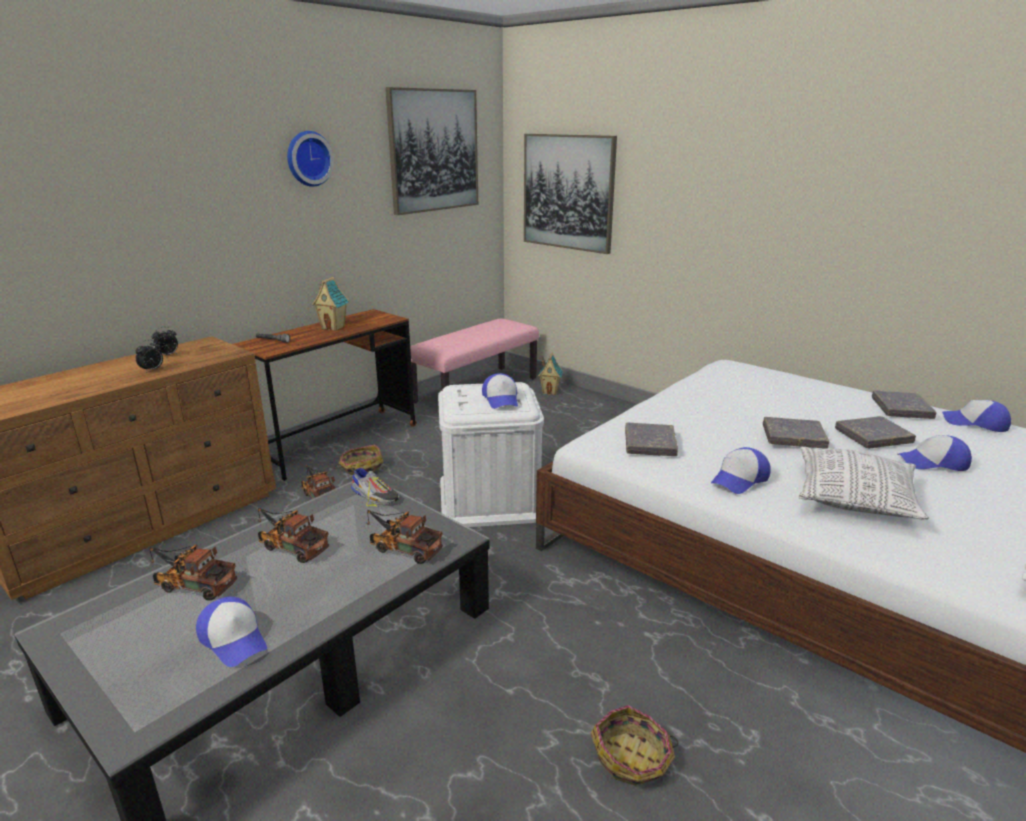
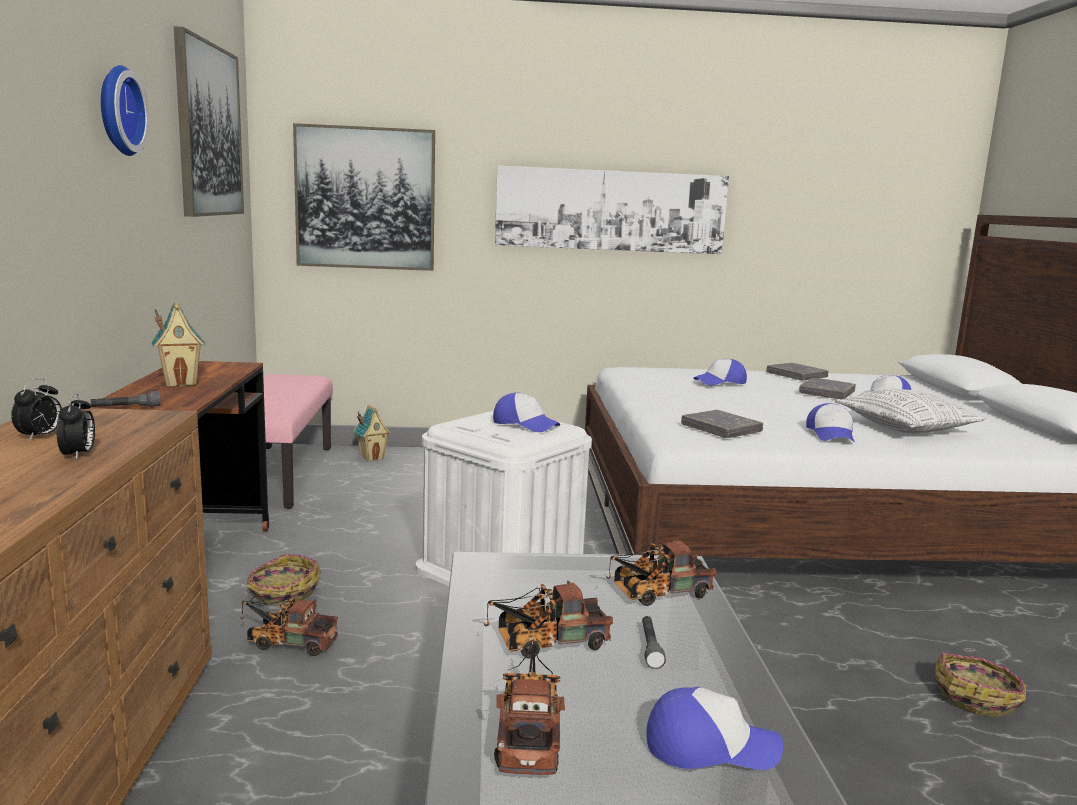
camera: 45 degrees left, 10 degrees down
(192, 585) = (529, 733): toy truck -> toy truck turned 120 degrees clockwise
(326, 576) = (650, 648): none -> grey flashlight
(375, 495) = (515, 565): shoe -> none
(756, 210) = (611, 210): none -> picture
(793, 437) = (791, 402): grey book -> none
(975, 423) = (848, 376): cap -> cap (720, 382)

